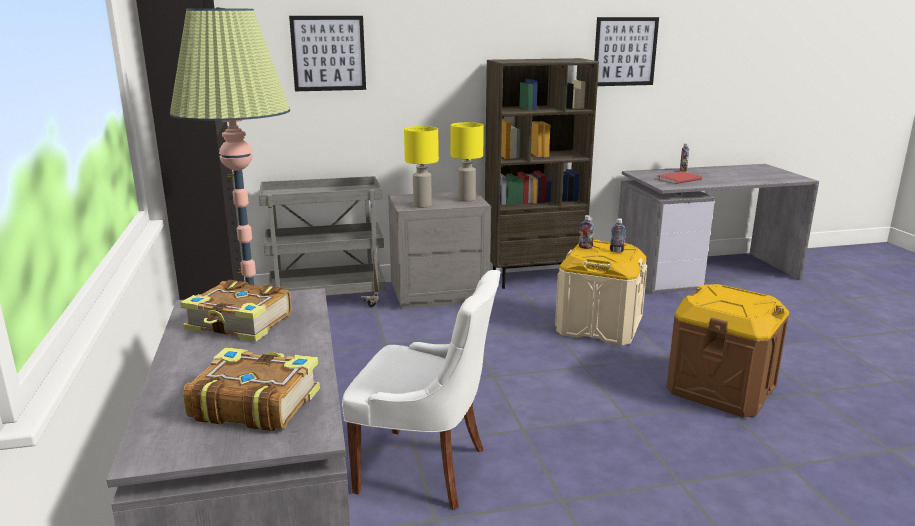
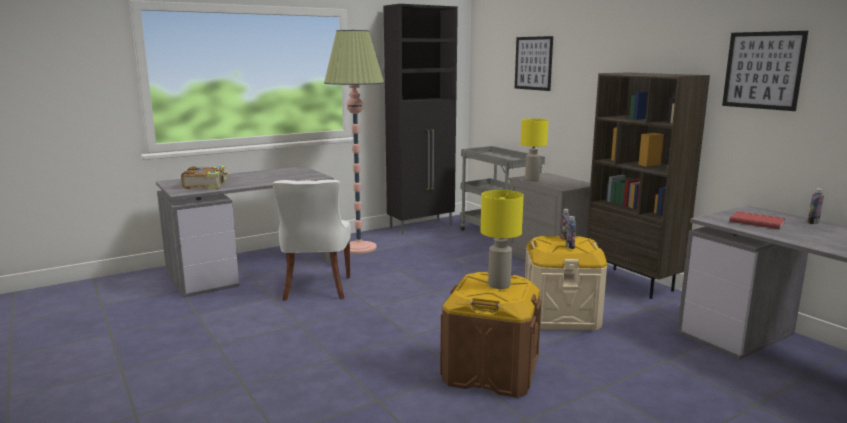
camera: 70 degrees right, 5 degrees down
(240, 324) = (281, 174): book -> none
(466, 199) = (567, 185): yellow table lamp -> yellow table lamp (498, 285)

